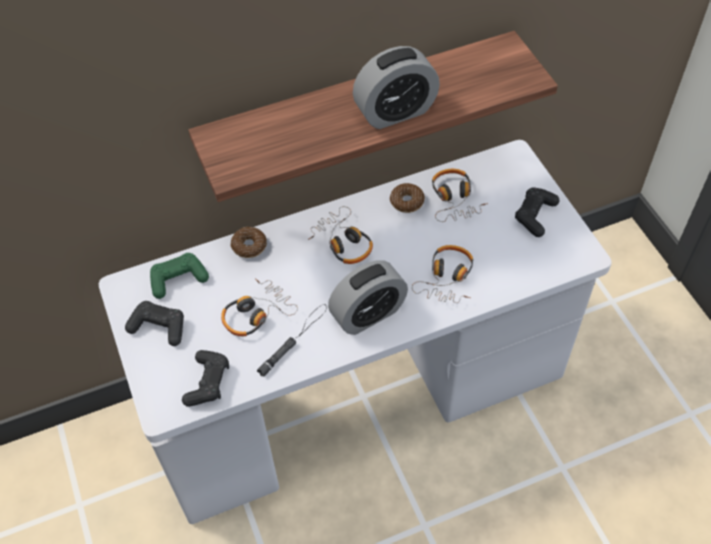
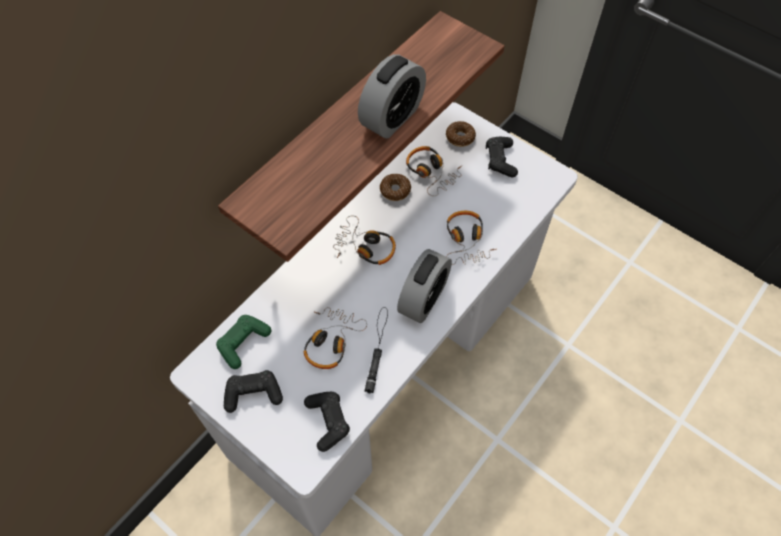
camera: 30 degrees left, 5 degrees up
(249, 246) = (287, 285): donut -> donut (460, 137)

